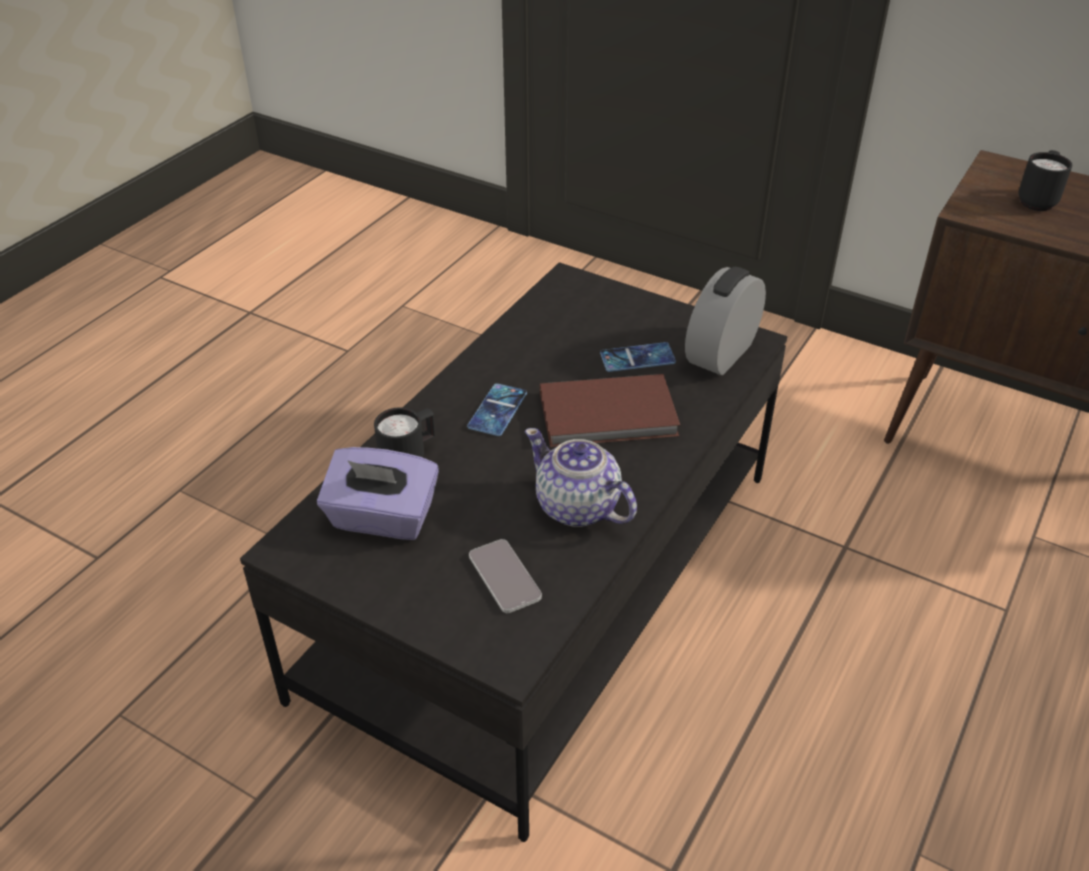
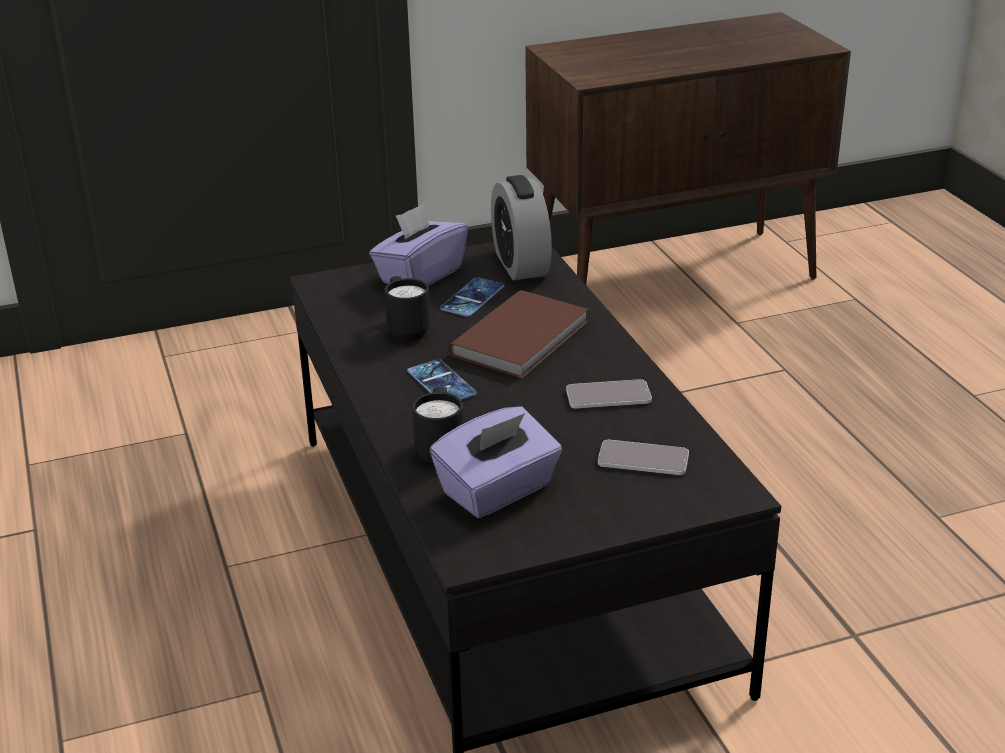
camera: 50 degrees left, 10 degrees down
(578, 507) = (608, 396): teapot -> phone
(637, 315) = (420, 275): none -> purple tissue box
(1037, 200) = (612, 58): black mug -> black mug (406, 329)

